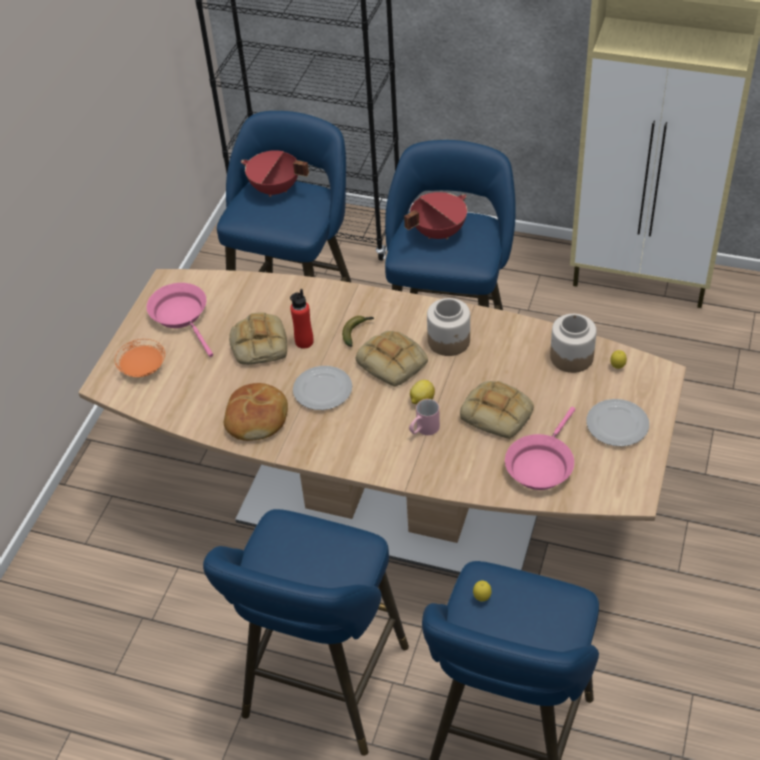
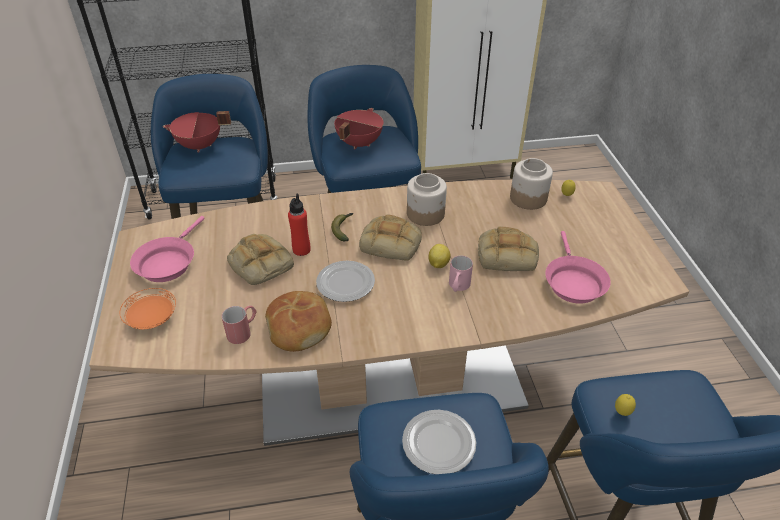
camera: 30 degrees left, 5 degrees down
(182, 316) = (168, 262): pink frying pan -> pink frying pan turned 105 degrees counterclockwise
(209, 405) = (243, 331): none -> red mug
(617, 424) = (602, 234): plate -> plate (439, 443)

